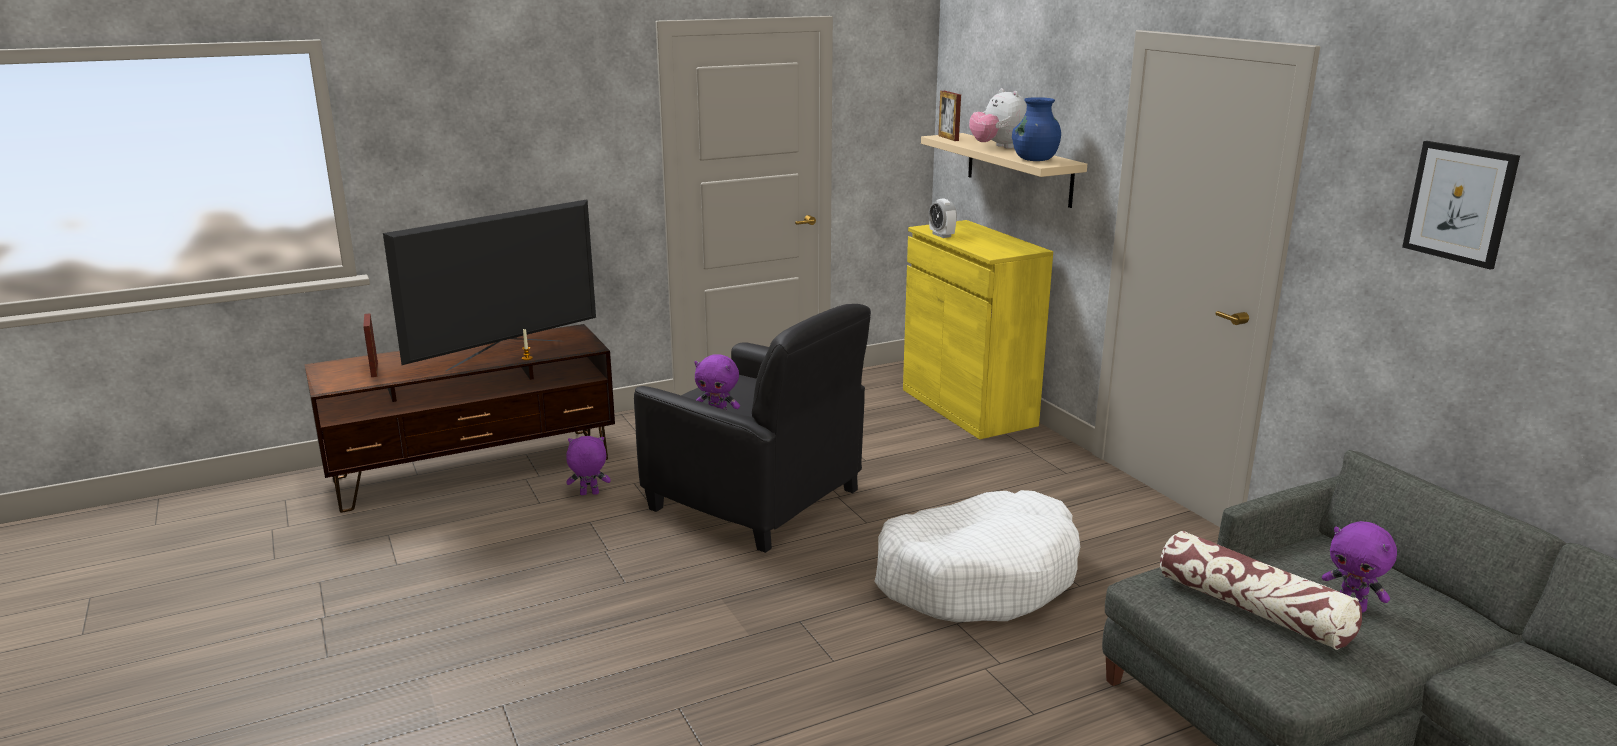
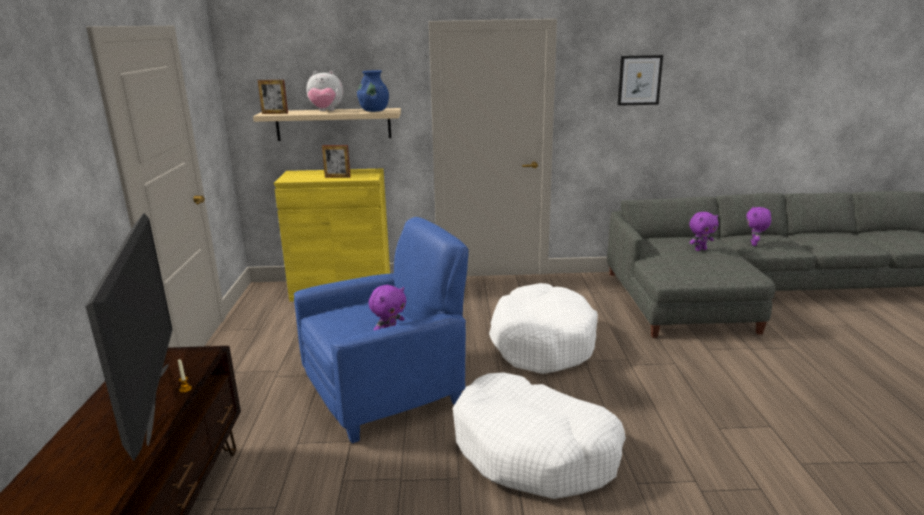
camera: 65 degrees left, 0 degrees up
(374, 369) = (57, 503): picture frame -> picture frame (337, 177)
(589, 494) = (291, 472): purple plush toy -> purple plush toy (754, 244)
(702, 621) = (535, 450): none -> white dog bed
(757, 500) = (386, 391): black armchair -> blue armchair
(941, 235) = (309, 179): alarm clock -> none
(1253, 609) = (698, 265): pillow -> none

